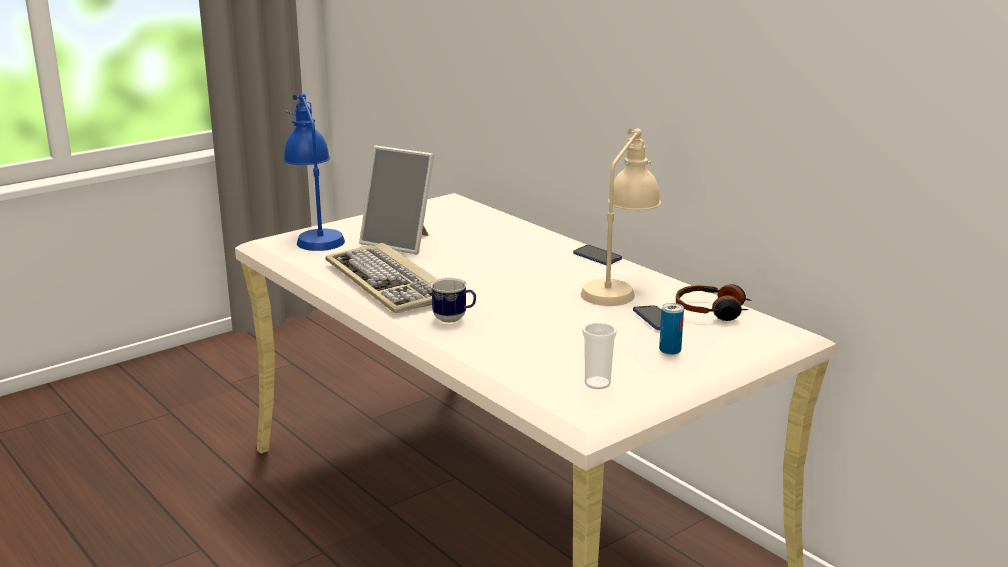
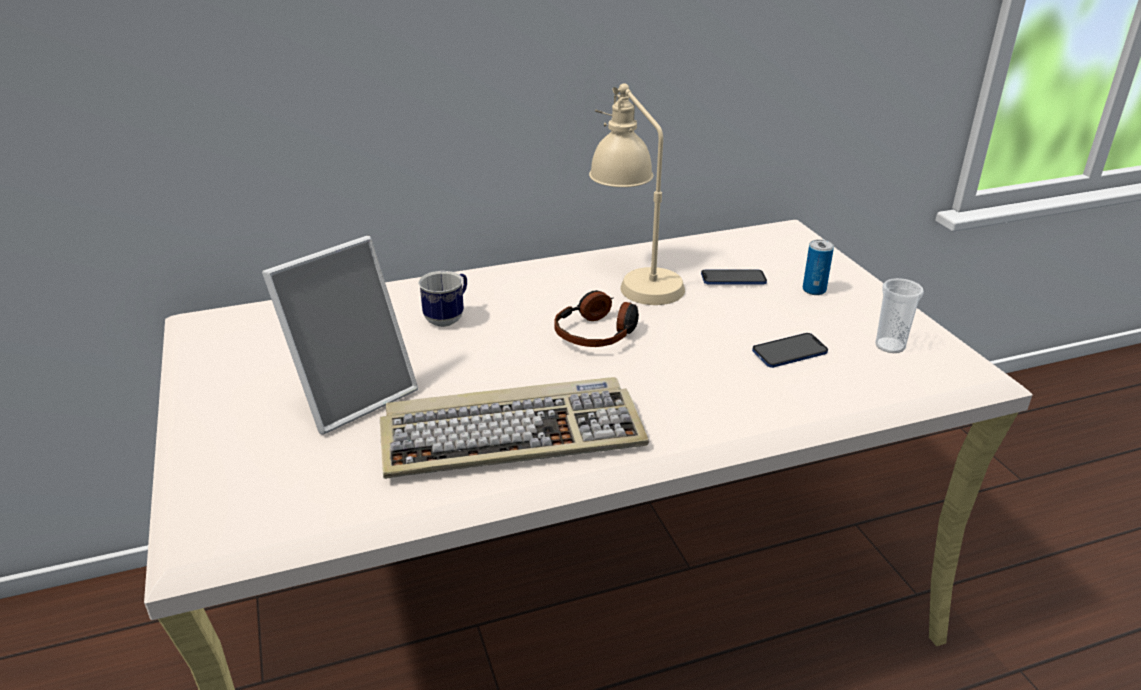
camera: 70 degrees left, 10 degrees up
(315, 236) = (230, 478): blue table lamp -> none
(454, 319) = (676, 402): mug -> mug (448, 317)
(597, 256) = (530, 269): phone -> phone (789, 352)
(711, 311) = (724, 248): headphones -> headphones (598, 333)

